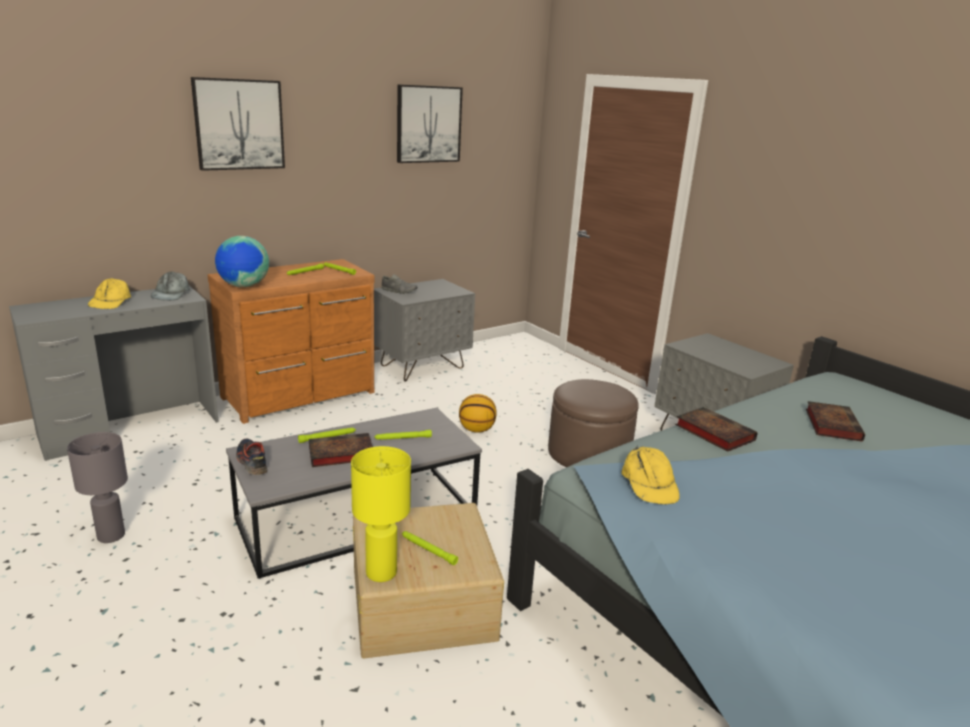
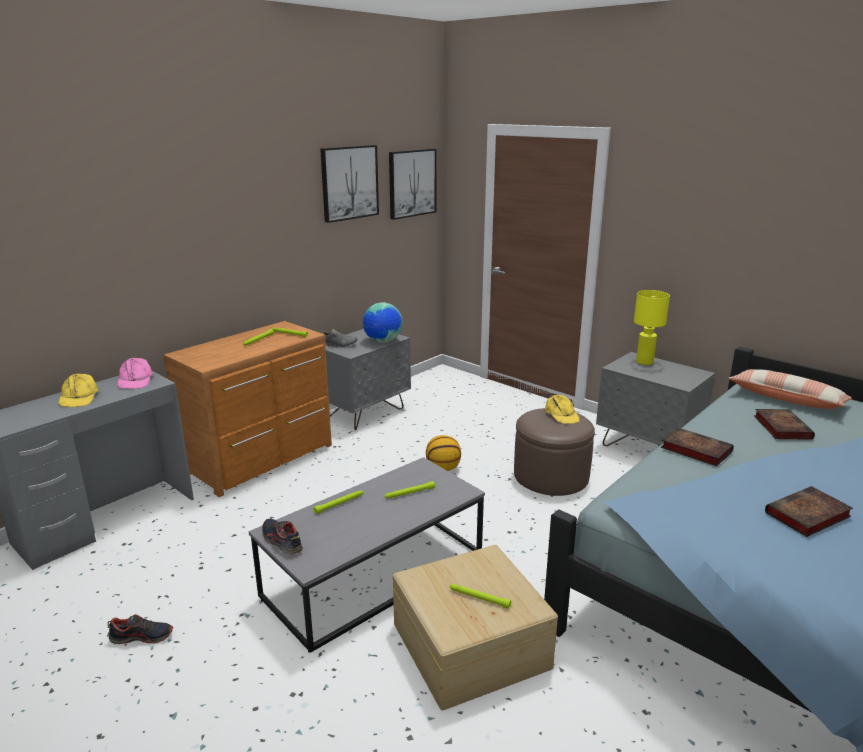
camera: 10 degrees left, 0 degrees up
(111, 535) = (142, 636): grey table lamp -> shoe
(171, 294) = (135, 380): grey cap -> pink cap
(239, 124) = (182, 204): picture -> picture (412, 183)
(244, 286) = (209, 363): globe -> globe (383, 341)
(339, 454) = (360, 519): book -> book (806, 516)
(380, 573) = (448, 629): yellow table lamp -> yellow table lamp (644, 362)
(649, 484) = (675, 508): yellow cap -> yellow cap (561, 415)
(856, 398) = (786, 399): none -> pillow

